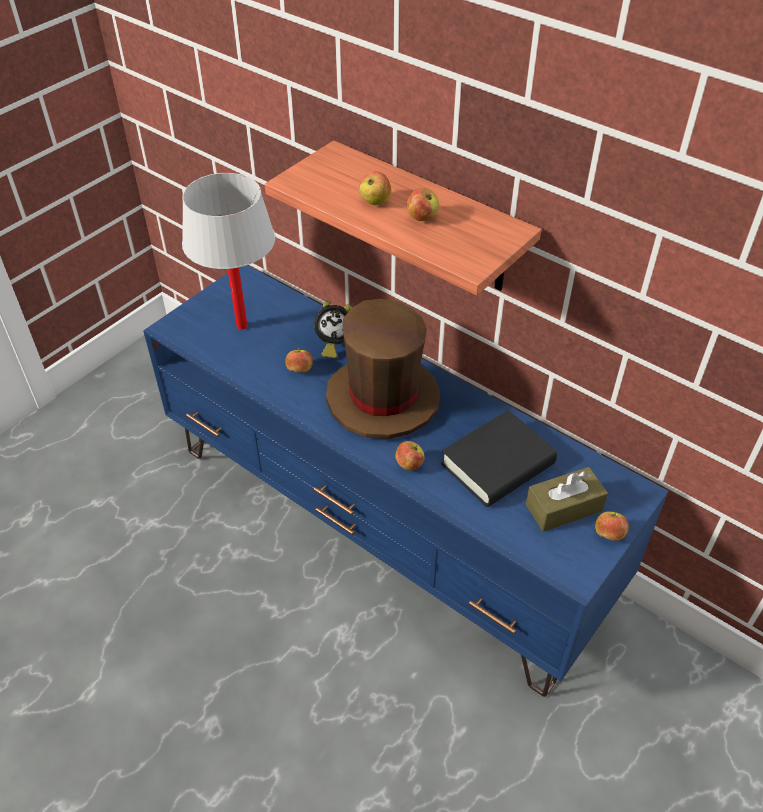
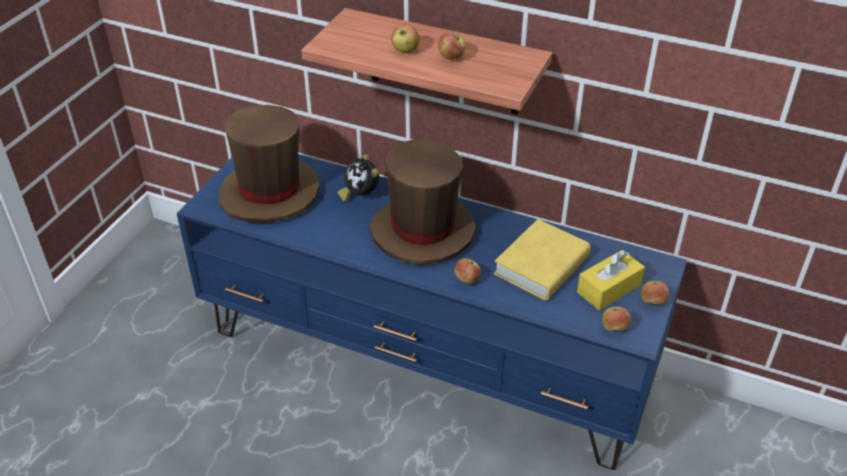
camera: 15 degrees left, 5 degrees down
(242, 326) = (270, 194): white table lamp -> brown hat
(300, 370) = (339, 221): apple -> apple (614, 328)
(333, 344) = (360, 195): alarm clock -> alarm clock turned 75 degrees clockwise
(497, 465) = (541, 266): black book -> yellow book
(563, 508) = (609, 288): brown tissue box -> yellow tissue box

